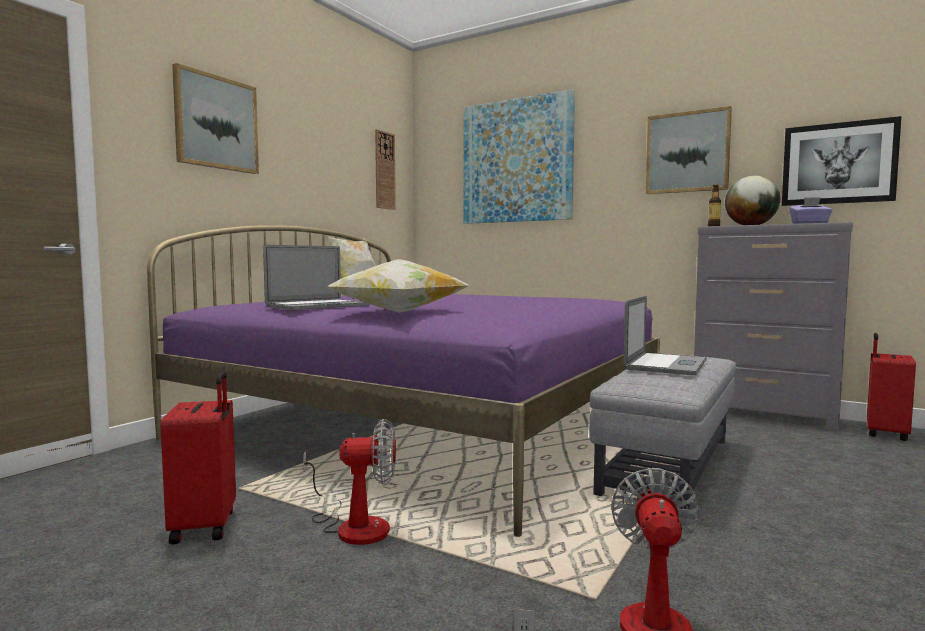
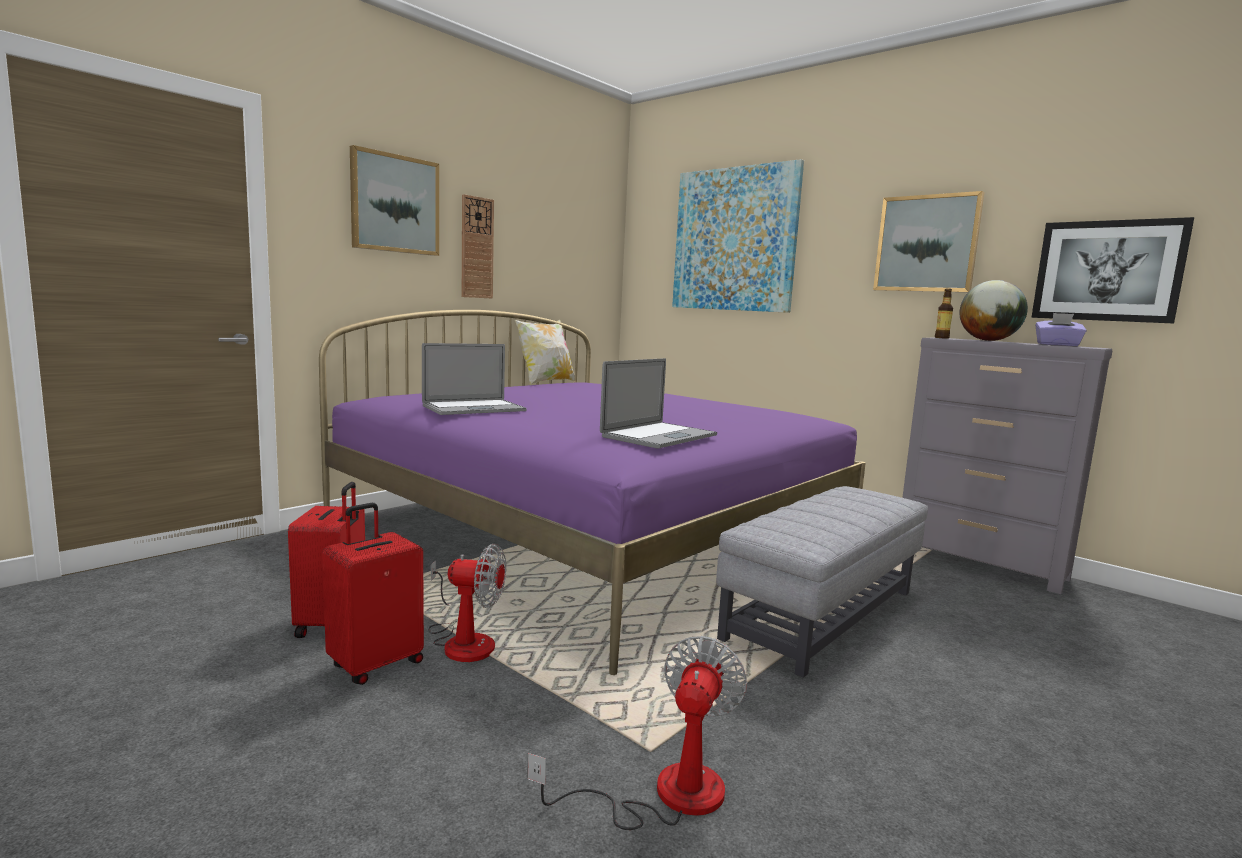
camera: 10 degrees right, 5 degrees up
(384, 170) = (588, 244): wall clock -> wall clock (477, 248)
(399, 312) = (542, 427): pillow -> none
(666, 364) = (827, 506): laptop -> laptop (659, 436)
(884, 434) = (1117, 605): red suitcase -> red suitcase (375, 664)

